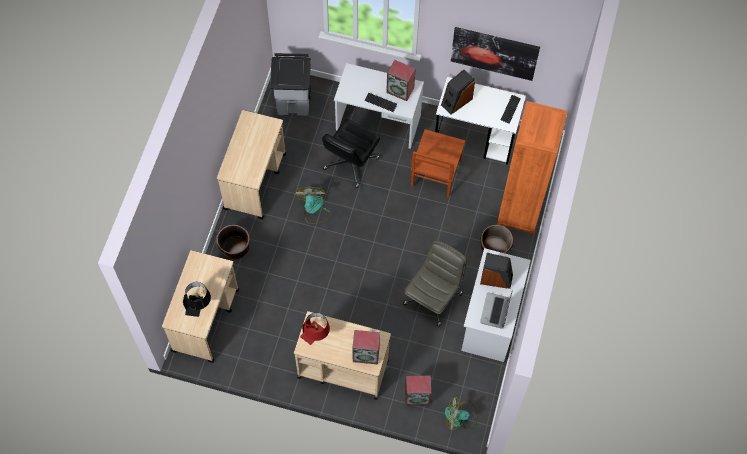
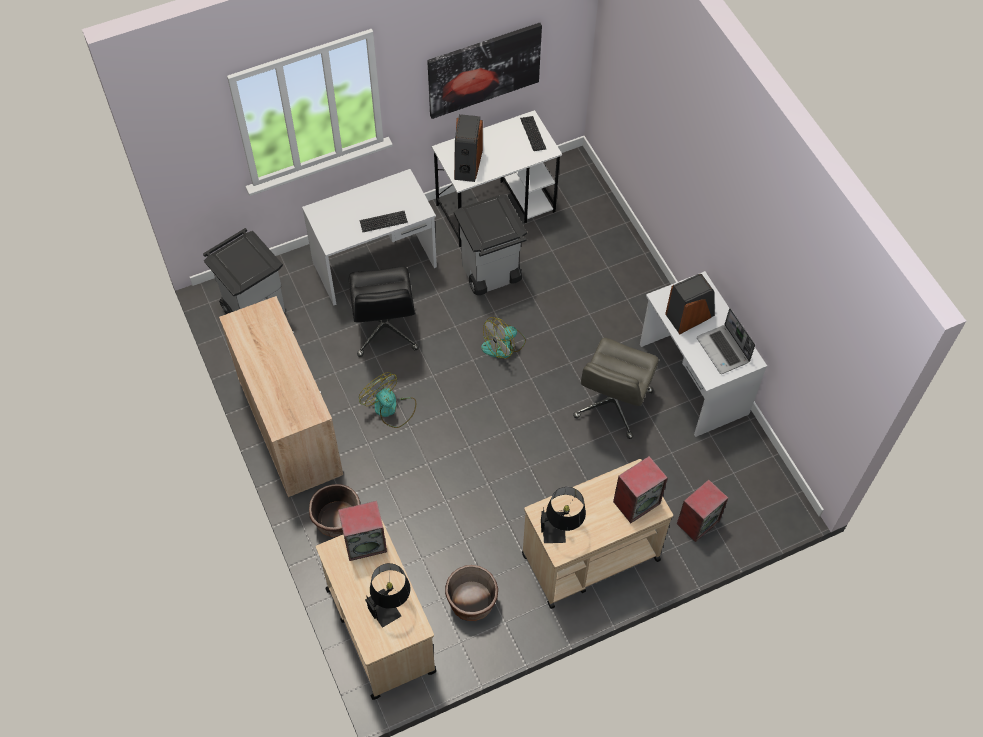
camera: 40 degrees left, 5 degrees down
(255, 181) = (290, 427): beige cart -> beige cabinet
(316, 335) = (561, 527): red table lamp -> black table lamp
(400, 90) = (393, 194): speaker -> speaker (365, 542)
(433, 298) = (613, 405): grey office chair -> grey office chair turned 150 degrees counterclockwise
(435, 174) = (489, 275): brown chair -> grey trash can
(460, 417) = (763, 507): fan -> fan (504, 345)
(494, 248) = (625, 305): brown planter -> brown planter (471, 602)
(519, 211) = (614, 250): orange bookcase -> none

